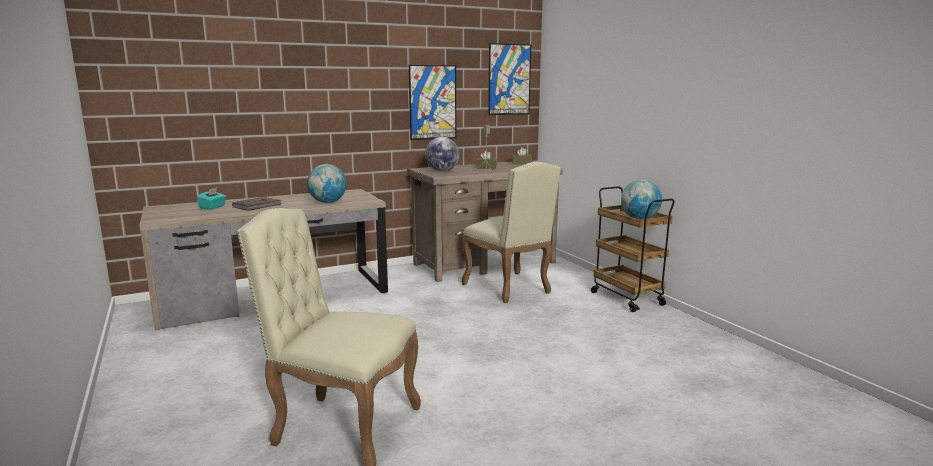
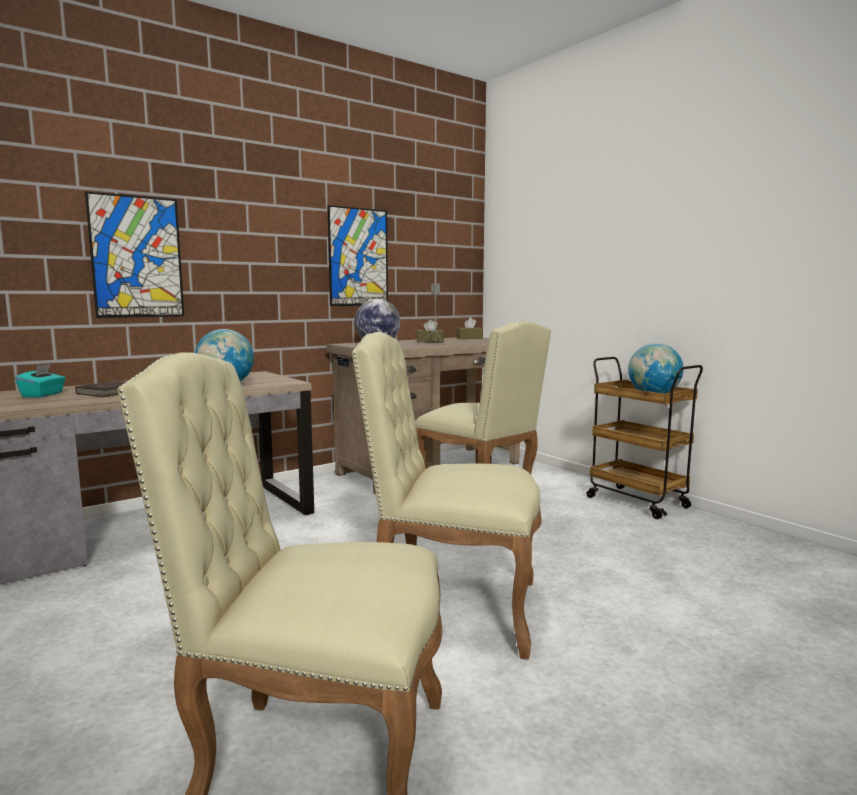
camera: 10 degrees left, 5 degrees down
(453, 359) = (455, 609): none -> beige chair
(509, 79) = (450, 234): picture -> picture (137, 257)

